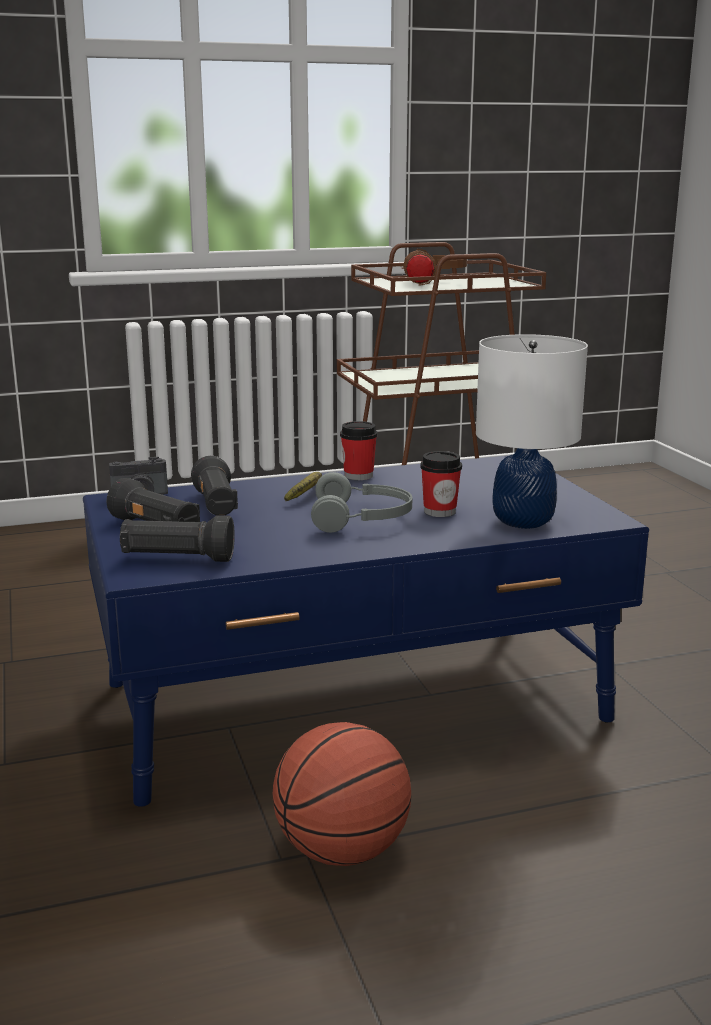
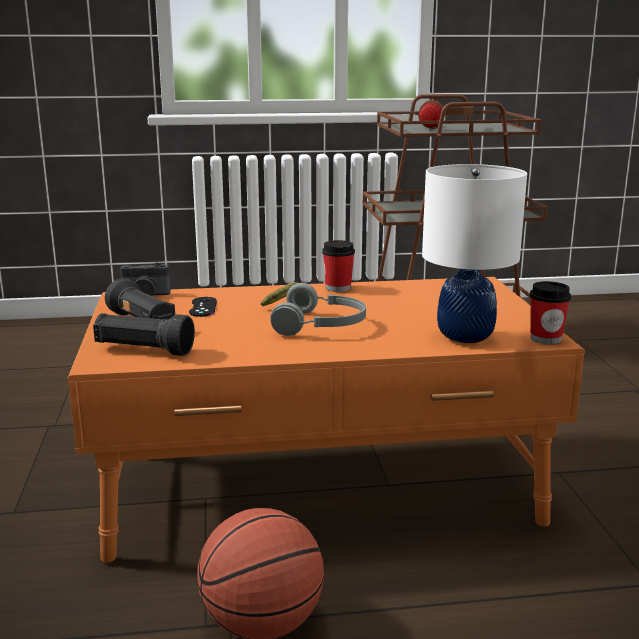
camera: 10 degrees right, 0 degrees up
(216, 506) = (203, 307): black flashlight -> black game controller
(356, 702) = (321, 486): blue coffee table -> orange coffee table
(439, 511) = (393, 323): cup -> cup (545, 339)

